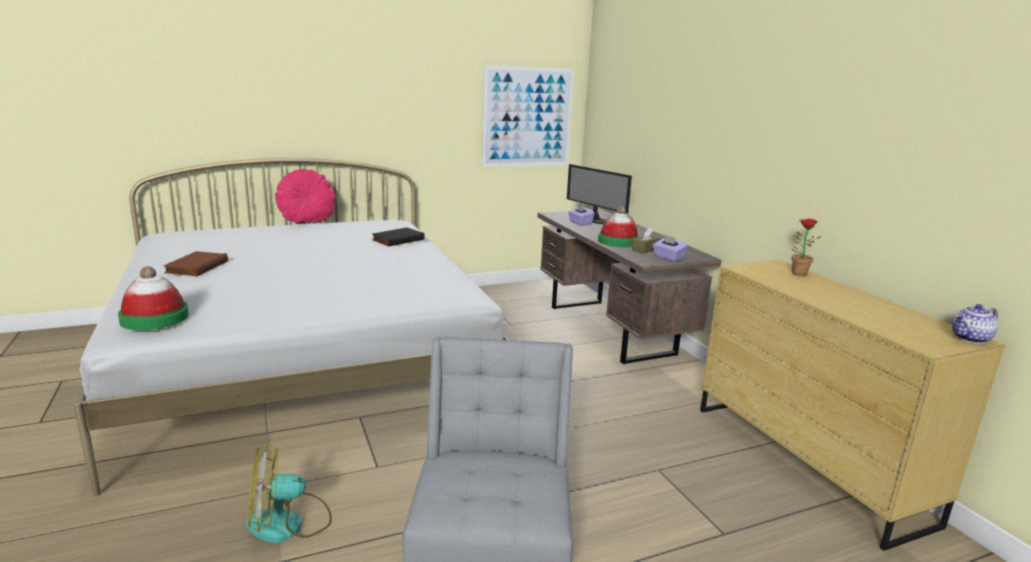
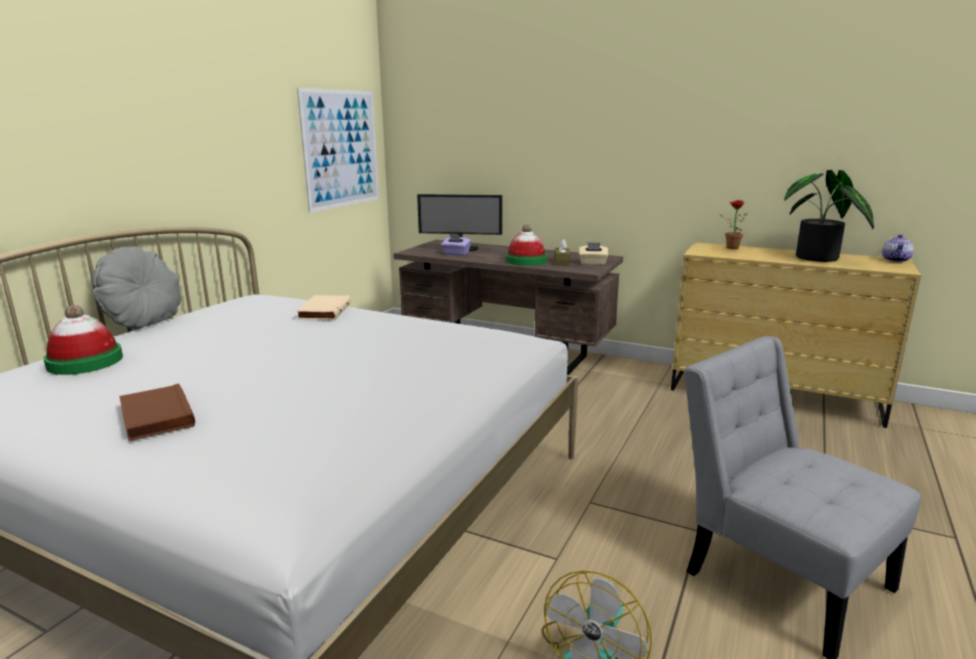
camera: 40 degrees left, 0 degrees up
(154, 318) = (294, 492): hat -> hat (85, 361)
(307, 222) = (144, 324): pink pillow -> grey pillow
(398, 239) = (323, 311): black book -> beige book
(668, 258) = (592, 264): purple tissue box -> beige tissue box
(860, 308) = (818, 259): none -> potted plant

